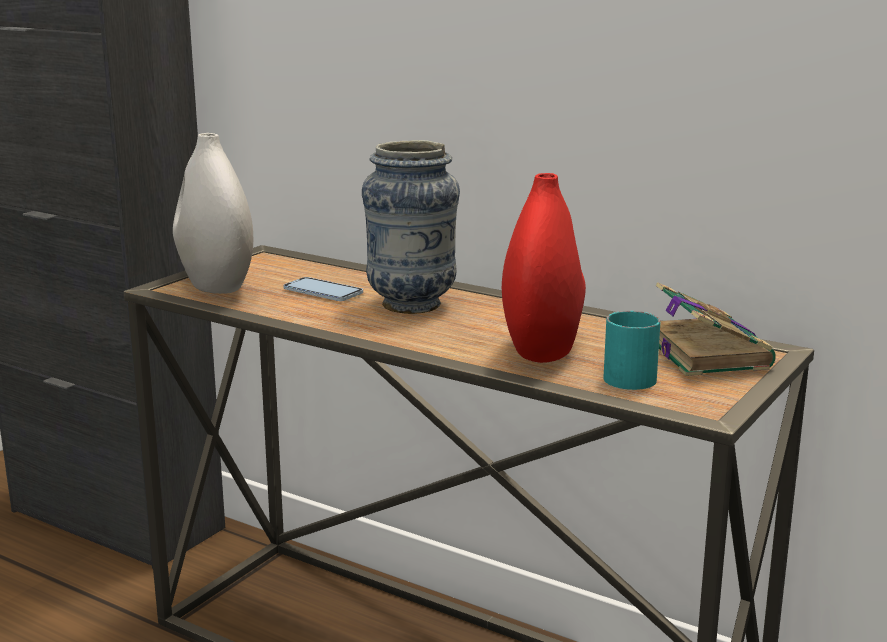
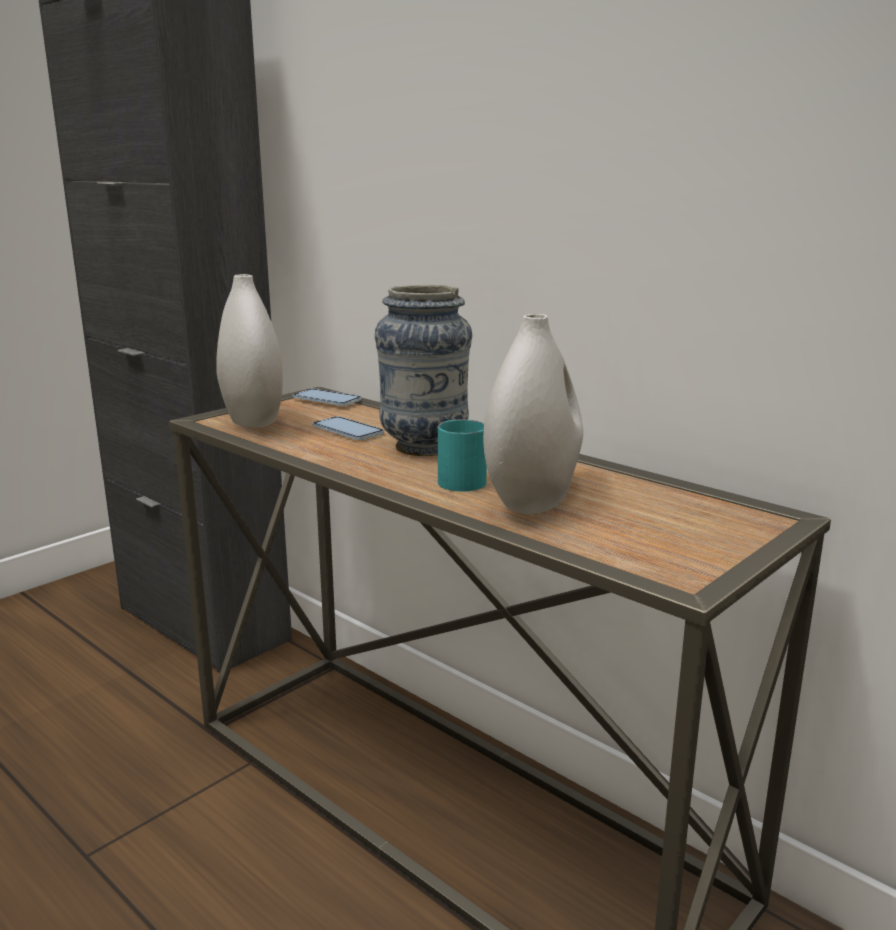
camera: 10 degrees right, 0 degrees up
(281, 259) = (327, 399): none -> phone
(542, 349) = (532, 499): red vase -> white vase
(624, 375) = (607, 533): turquoise mug -> turquoise mug (460, 479)
(705, 352) = (706, 514): book -> none

